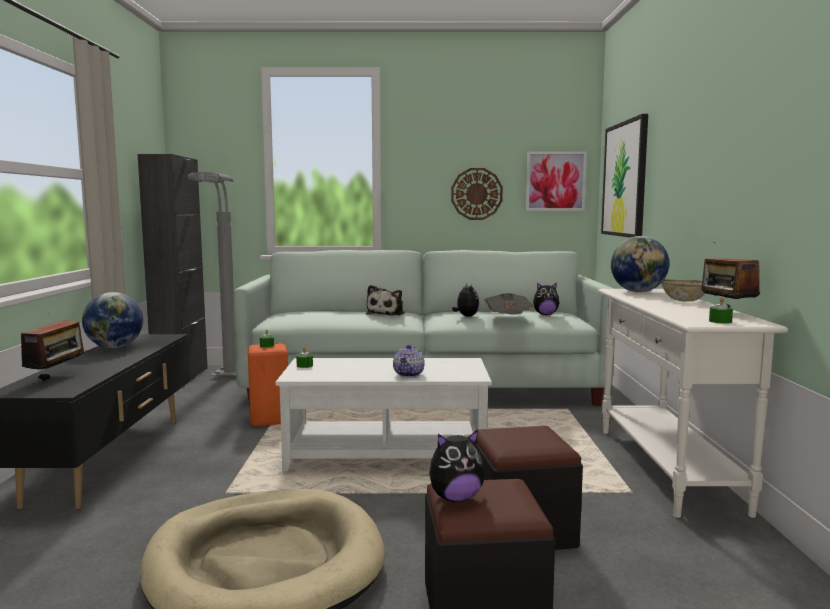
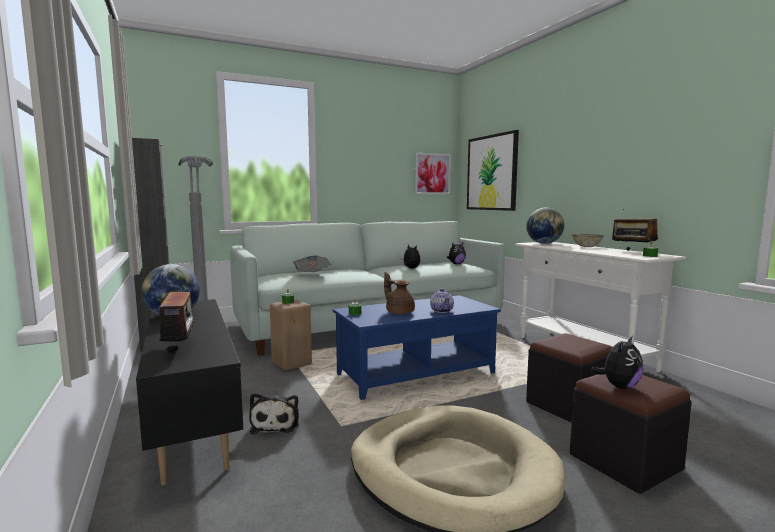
camera: 25 degrees left, 0 degrees up
(270, 419) = (292, 363): orange stool -> beige stool
(355, 370) = (399, 312): none -> brown teapot
(386, 454) = (415, 373): white coffee table -> blue coffee table
(387, 314) = (352, 270): plush toy -> plush toy (276, 423)
(476, 194) = (383, 181): wall clock -> none
(508, 318) = (441, 267): newspaper -> newspaper (312, 275)

